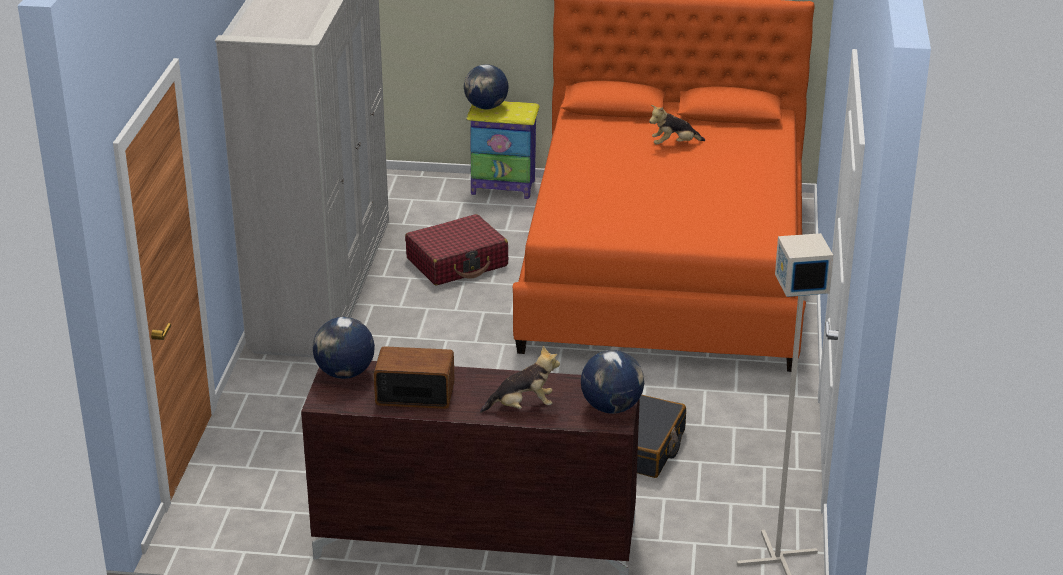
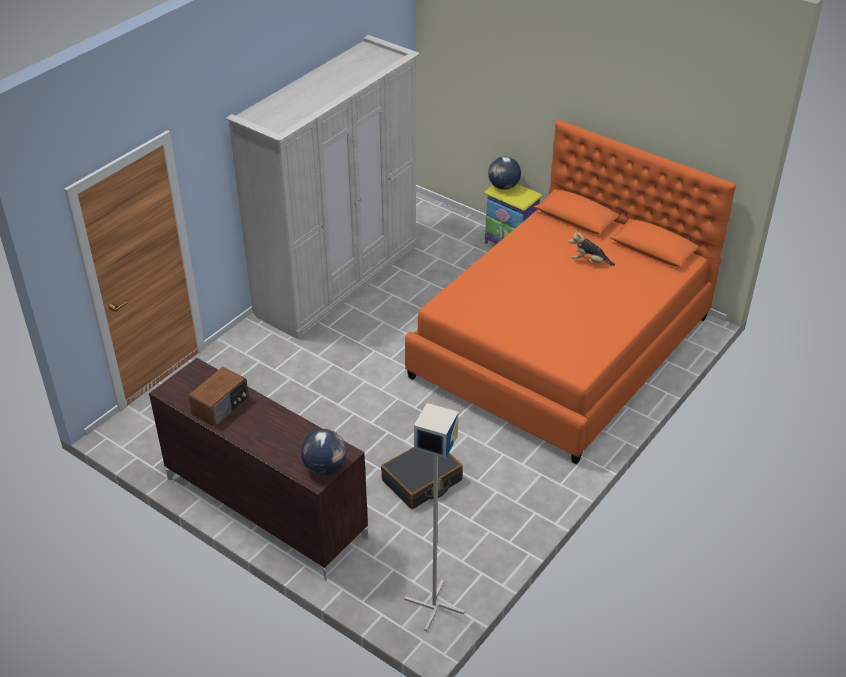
camera: 30 degrees right, 10 degrees up
(344, 373) = (197, 374): globe -> none
(414, 393) = (221, 406): radio -> radio turned 90 degrees clockwise
(457, 262) = (431, 293): red suitcase -> none
(523, 406) = (273, 443): plush toy -> none

